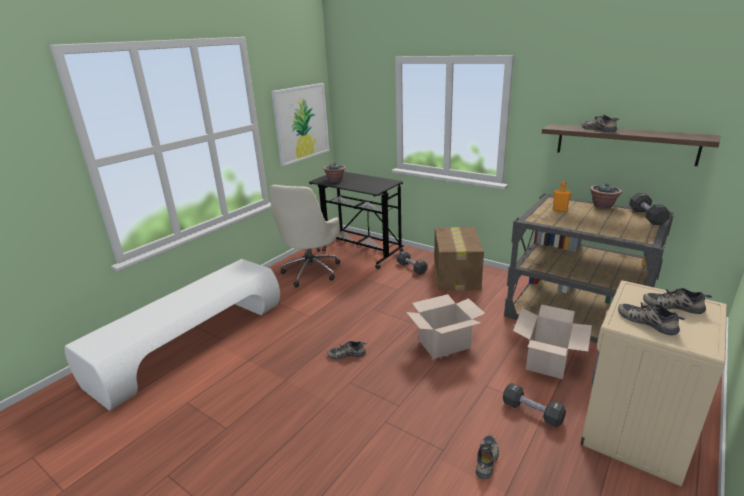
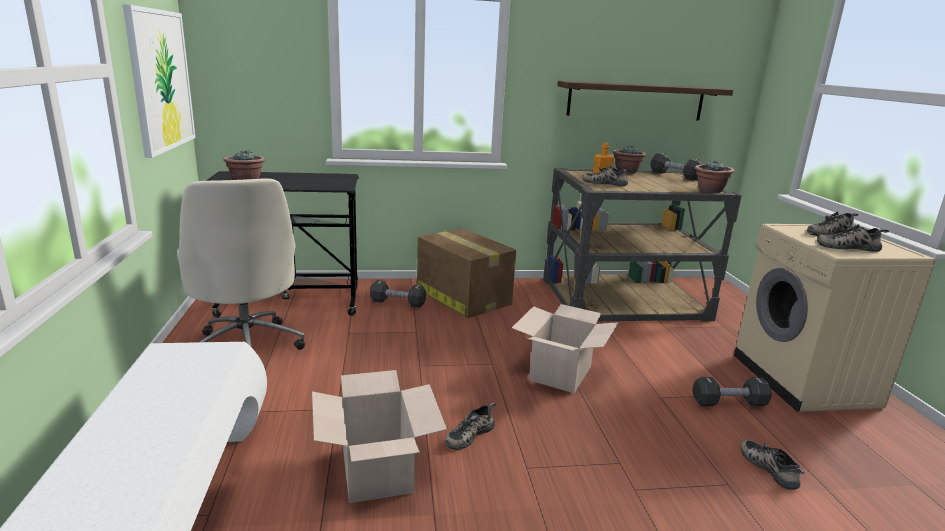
camera: 45 degrees left, 5 degrees down
(546, 360) = (667, 351): cardboard box -> cardboard box (376, 470)
(599, 129) = (619, 83): shoe -> shoe (605, 183)
(638, 238) = (710, 190): none -> potted plant

